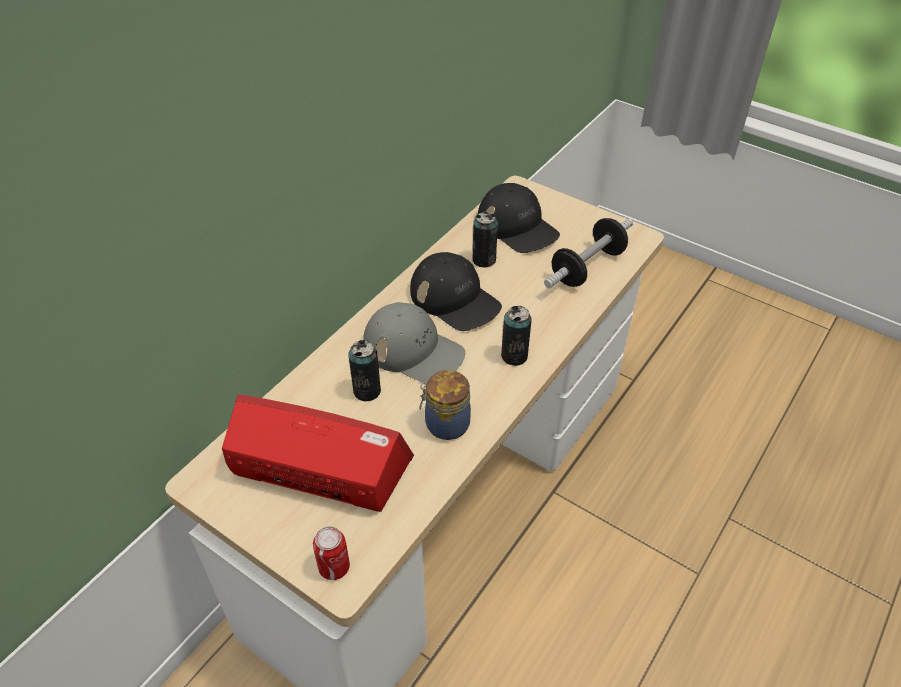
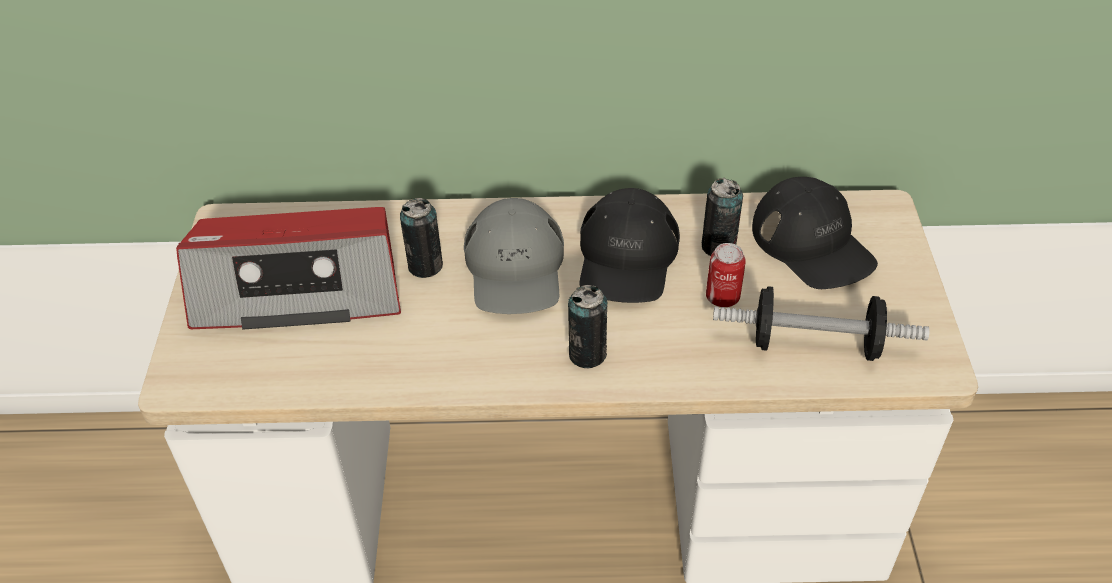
camera: 55 degrees right, 0 degrees up
(319, 467) = (299, 288): radio -> radio turned 105 degrees clockwise
(334, 567) = (190, 367): can -> can (722, 297)
(445, 424) = (432, 350): jar -> none
(517, 226) = (812, 243): black cap -> black cap turned 45 degrees counterclockwise

